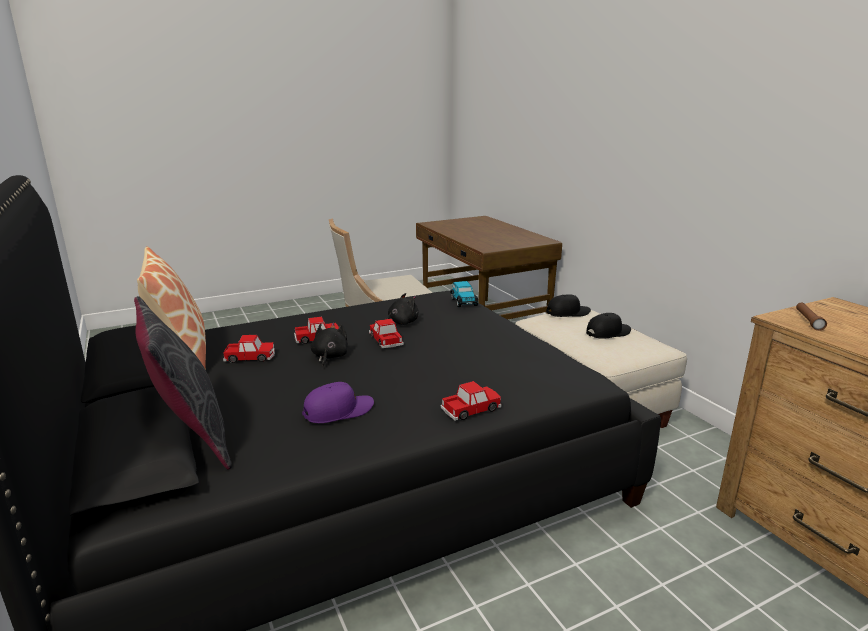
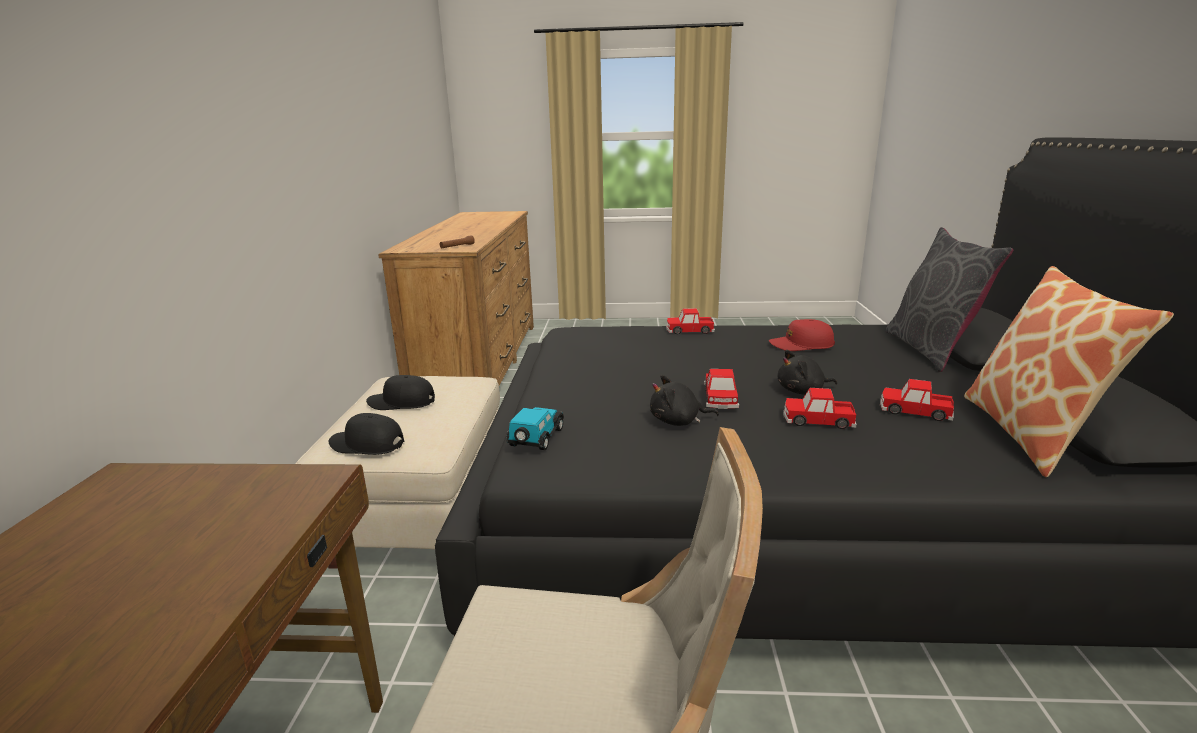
camera: 150 degrees left, 0 degrees up
(329, 357) = (803, 391): black plush toy -> black plush toy turned 45 degrees clockwise
(338, 411) = (801, 345): purple cap -> red cap

